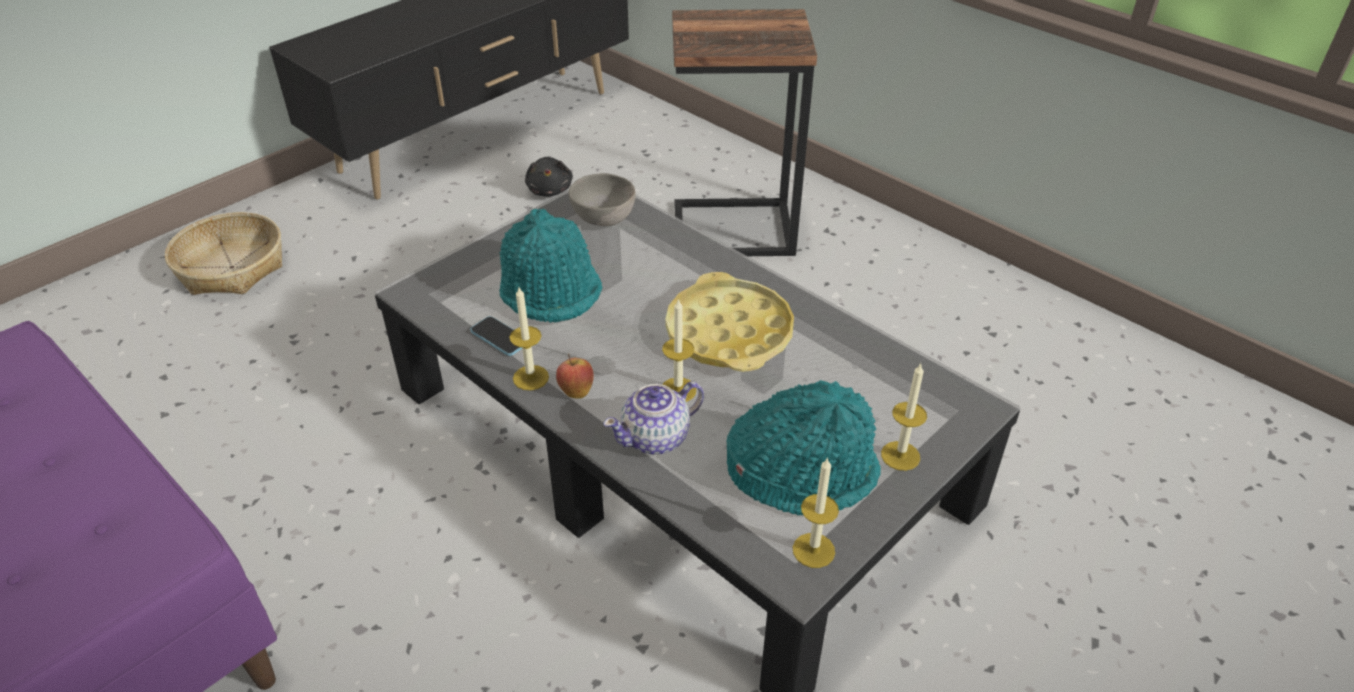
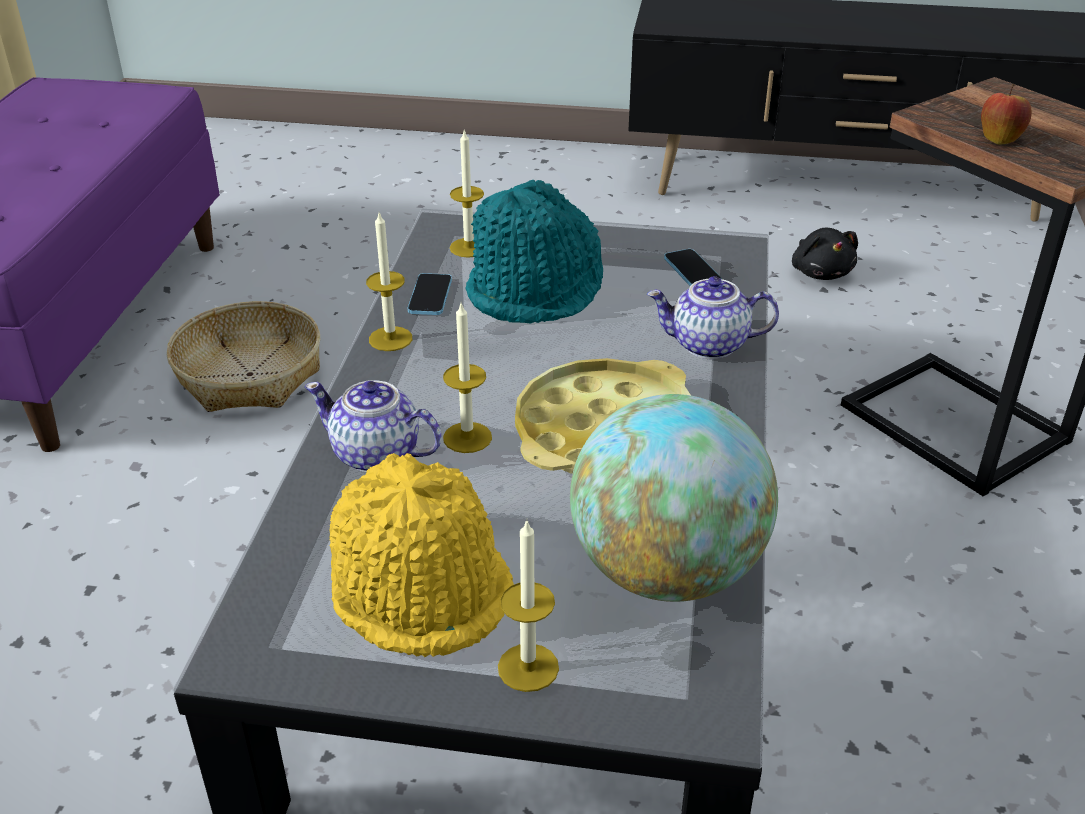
camera: 55 degrees right, 5 degrees down
(231, 267) = (480, 181): basket -> basket (249, 374)
(550, 190) = (821, 272): black plush toy -> black plush toy turned 60 degrees counterclockwise
(576, 391) = (398, 373): apple -> apple (999, 139)
(604, 220) = (692, 271): grey bowl -> phone
(686, 254) = (708, 346): none -> teapot
(802, 471) = (421, 587): turquoise hat -> yellow hat
(813, 550) = (293, 650): candle -> candle (469, 247)
(867, 369) = (667, 571): none -> globe

